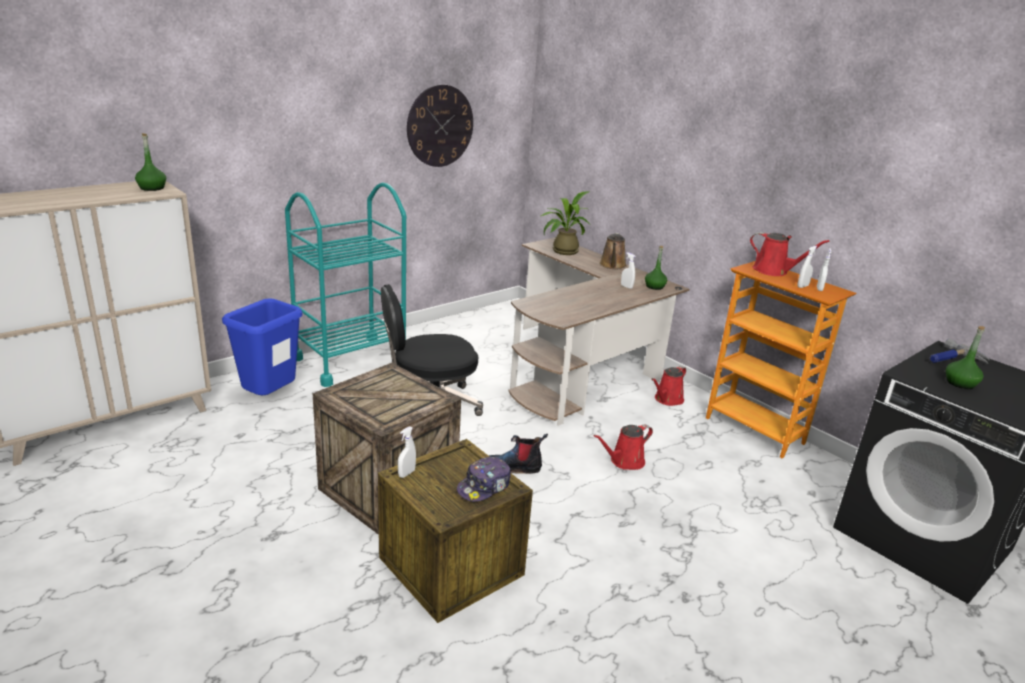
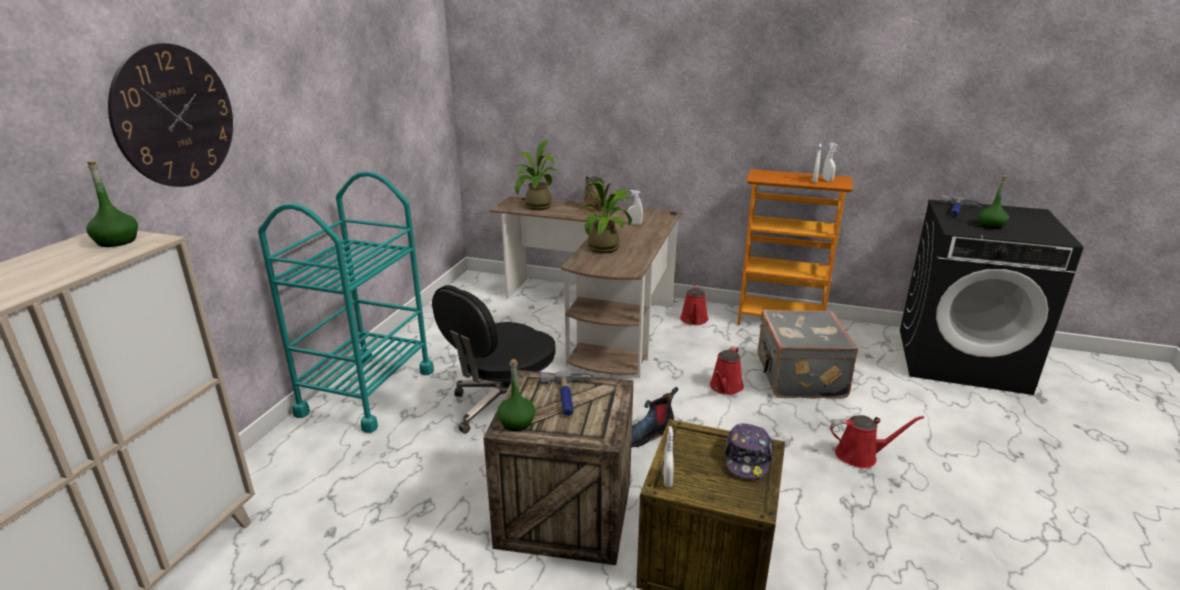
camera: 30 degrees left, 0 degrees up
(270, 398) = (320, 472): blue trash can -> none
(399, 391) = (568, 397): none -> hammer
(440, 126) = (382, 96): wall clock -> wall clock (174, 116)
(571, 297) = (607, 247): none -> potted plant
(654, 287) = (655, 217): green bottle -> green bottle (517, 423)
(707, 481) = (798, 377): none -> grey suitcase
(773, 271) = (777, 175): red watering can -> red watering can (860, 455)

